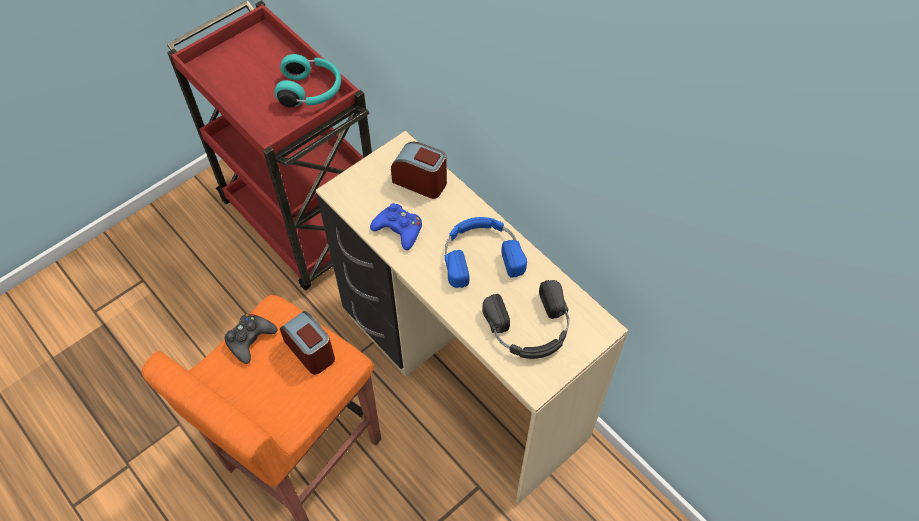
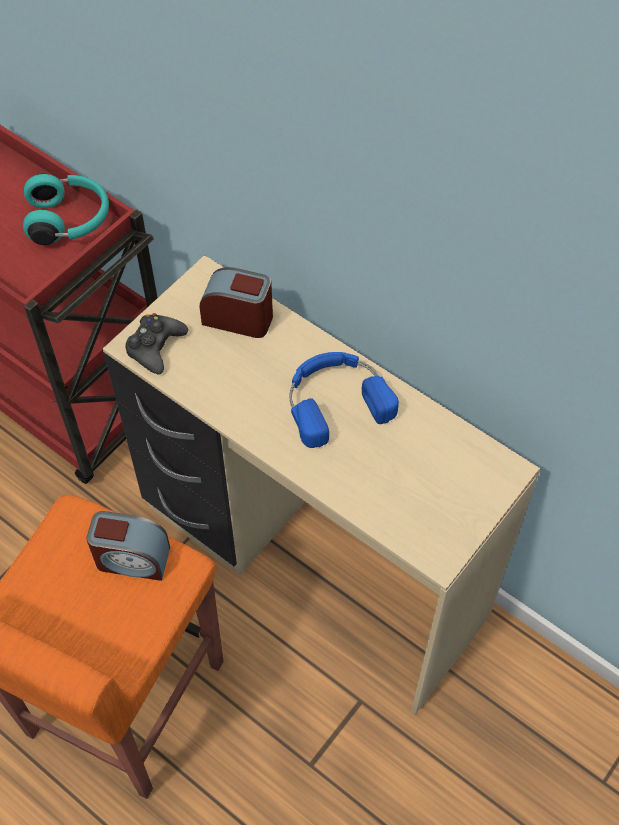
camera: 10 degrees left, 0 degrees up
(250, 339) = (48, 558): black game controller -> black game controller (155, 347)
(311, 350) = (132, 559): alarm clock -> alarm clock turned 150 degrees clockwise
(399, 230) = (223, 384): blue game controller -> none
(530, 328) = (417, 485): black headphones -> none

